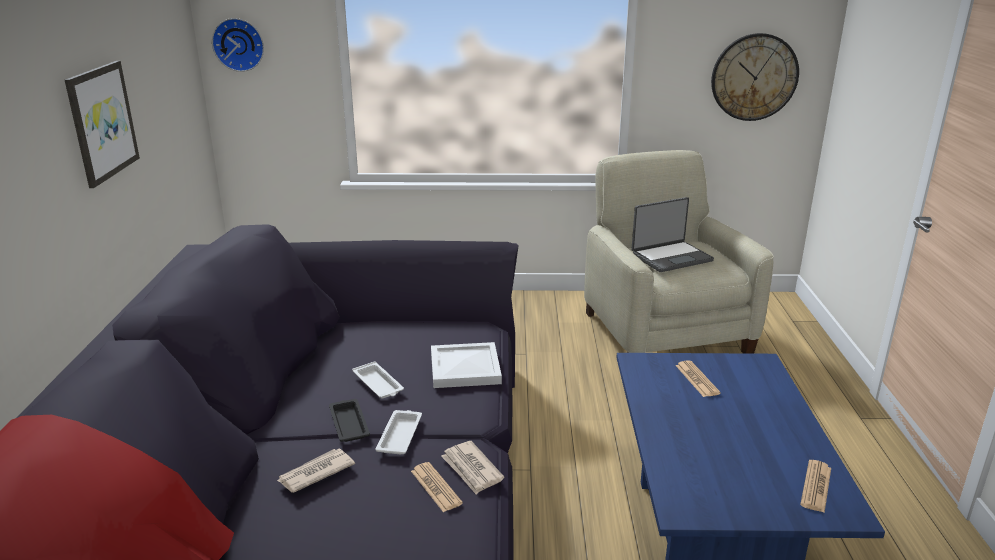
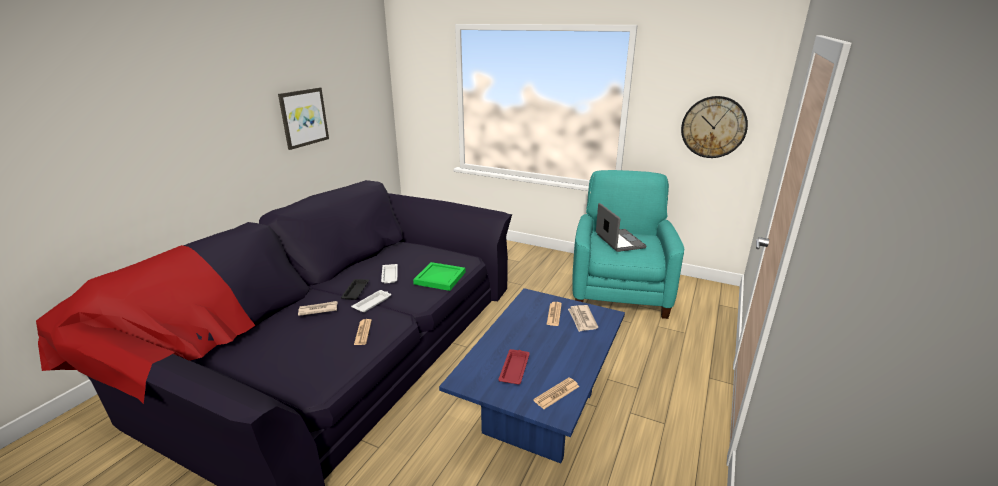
camera: 25 degrees right, 0 degrees up
(239, 44) = (410, 84): wall clock -> none
(464, 367) = (439, 277): white tray -> green tray
(471, 469) = (388, 329): newspaper -> newspaper (582, 319)
(664, 331) = (619, 291): beige armchair -> turquoise armchair
(671, 257) = (619, 241): laptop -> laptop turned 105 degrees counterclockwise
(730, 470) = (514, 369): none -> red tray

